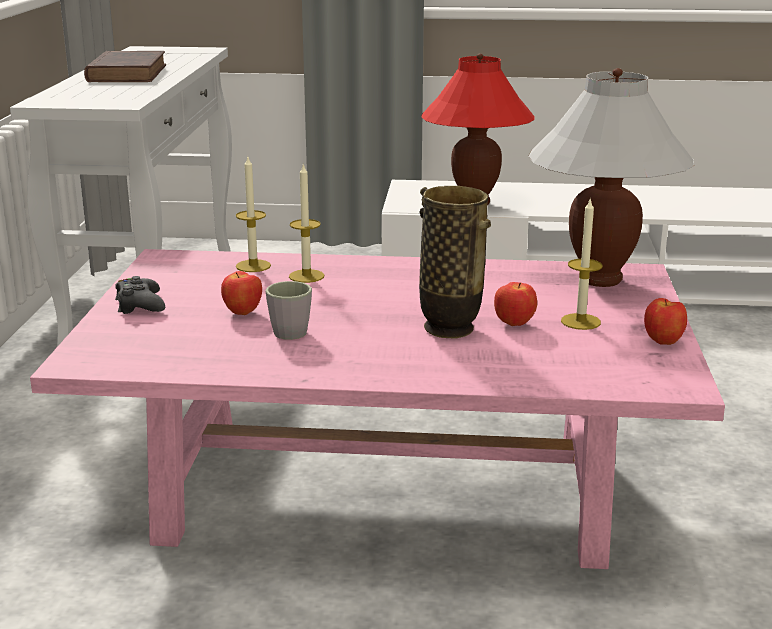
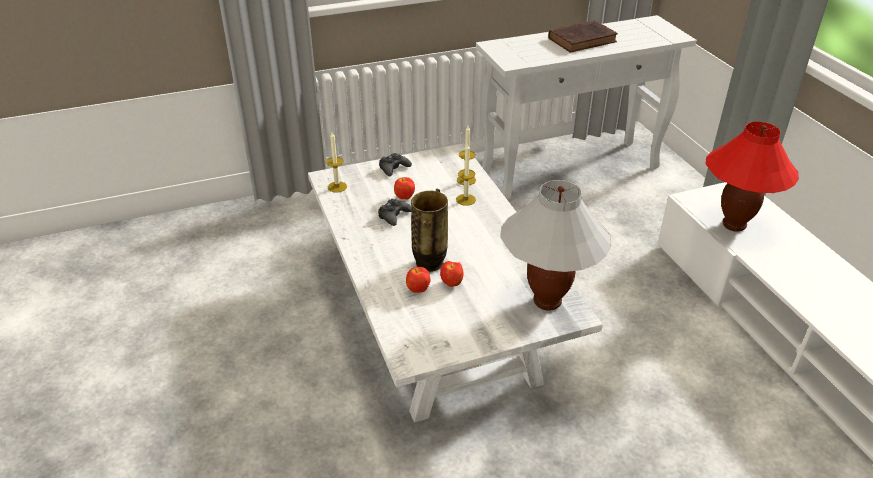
camera: 65 degrees right, 15 degrees up
(286, 330) = (394, 216): grey mug -> black game controller
(385, 490) = (436, 320): pink coffee table -> white coffee table
(580, 321) = (473, 306): candle -> candle (337, 187)
(663, 343) = (464, 344): apple -> apple (418, 290)

